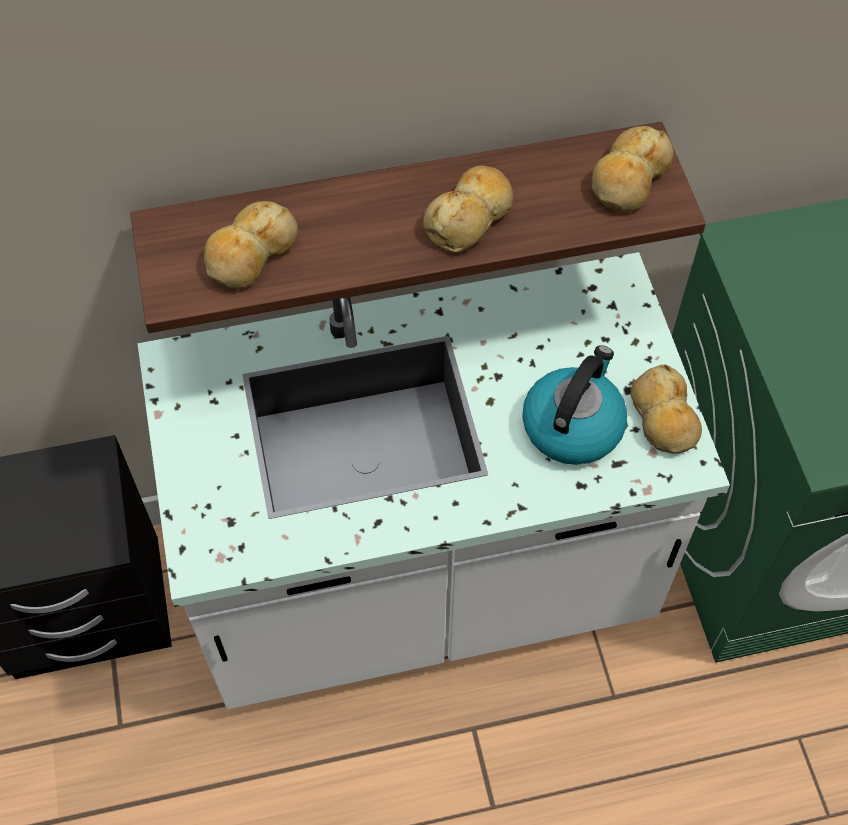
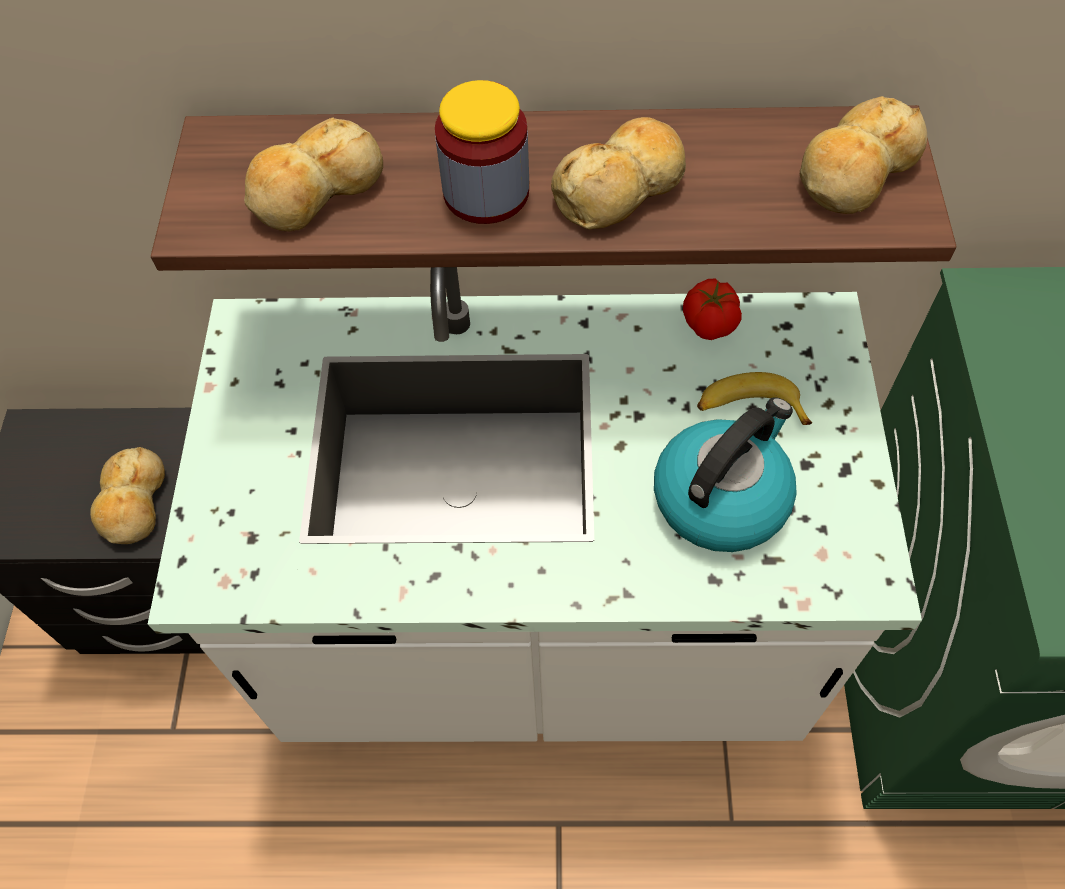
camera: 15 degrees right, 0 degrees up
(375, 236) = (486, 192): none -> jar
(534, 297) = (709, 325): none -> tomato
(578, 355) = (749, 408): none -> banana
(663, 418) = (846, 511): bread -> bread (133, 504)

